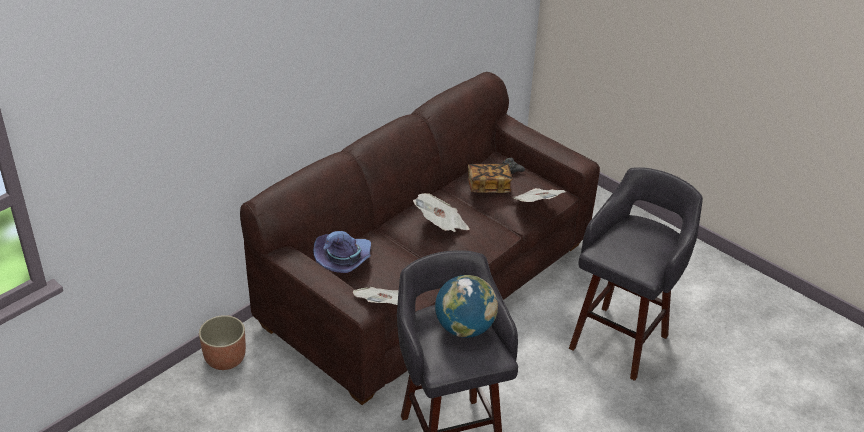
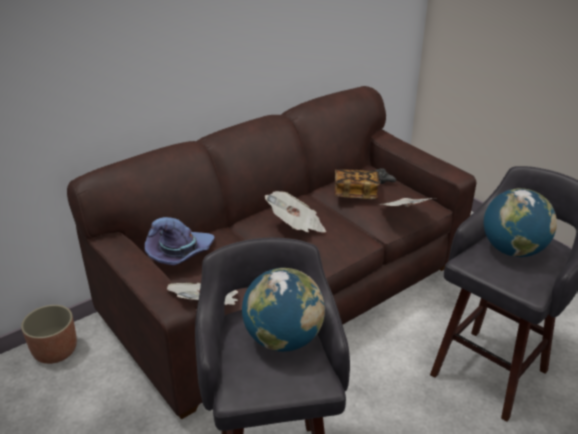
camera: 10 degrees right, 5 degrees down
(633, 239) = (512, 250): none -> globe

